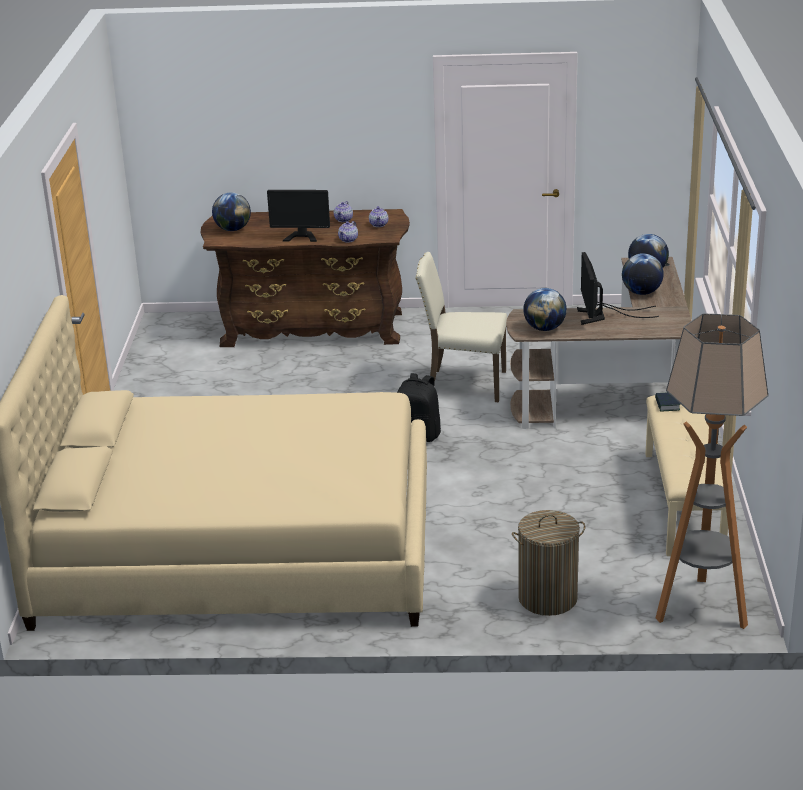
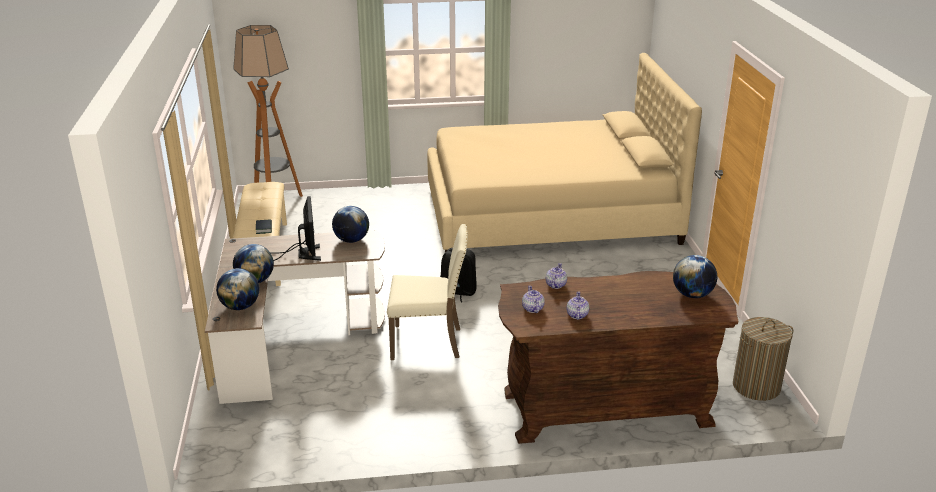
camera: 170 degrees right, 0 degrees up
(303, 233) = (610, 292): monitor -> none
(548, 598) = (360, 201): laundry basket -> laundry basket (756, 386)

